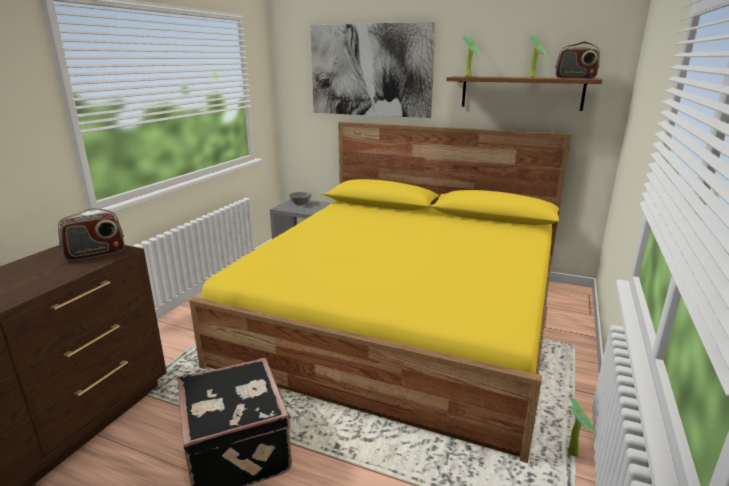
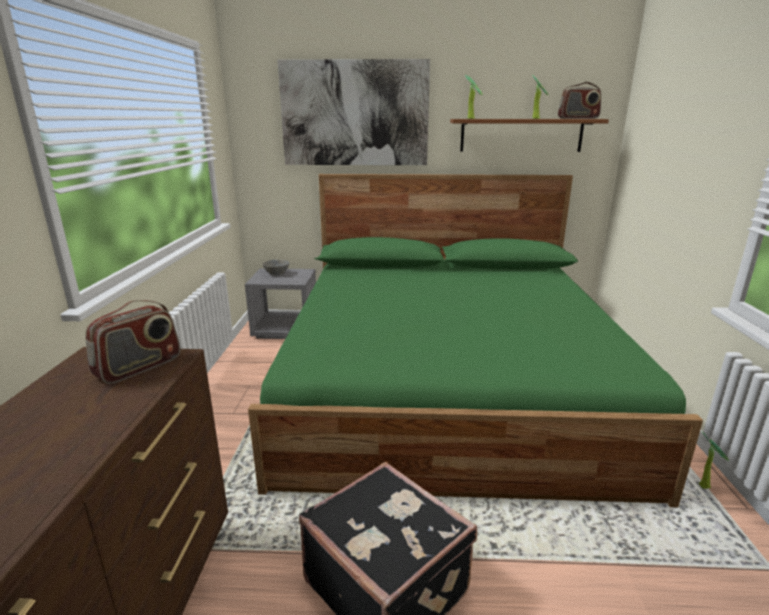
camera: 20 degrees left, 0 degrees up
(402, 317) = (447, 384): yellow bed -> green bed

